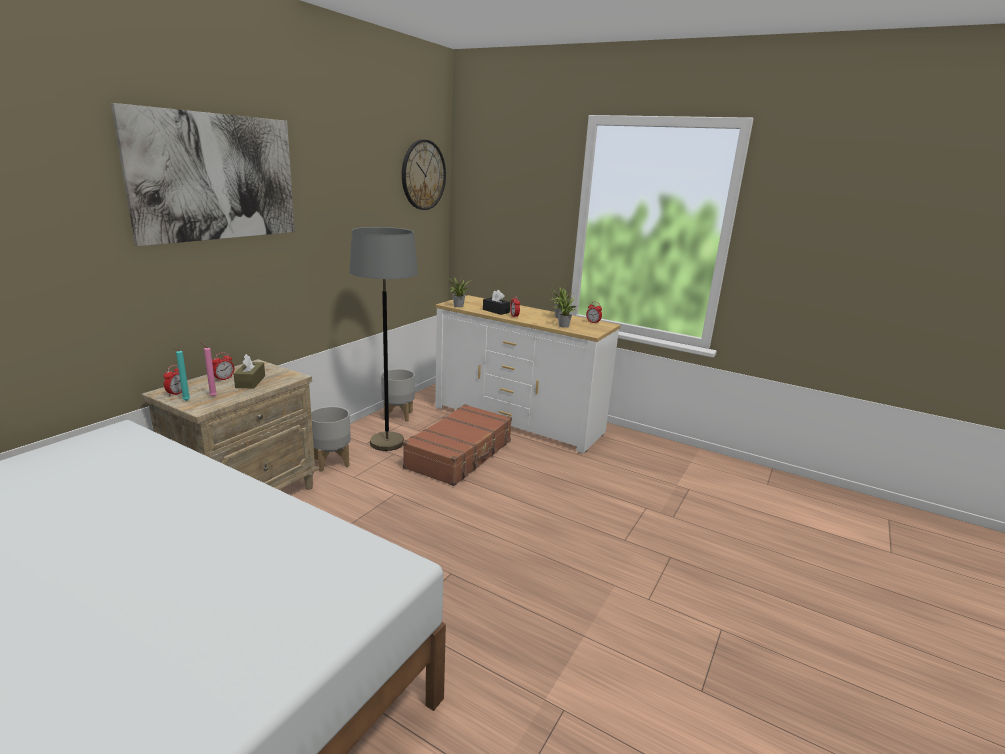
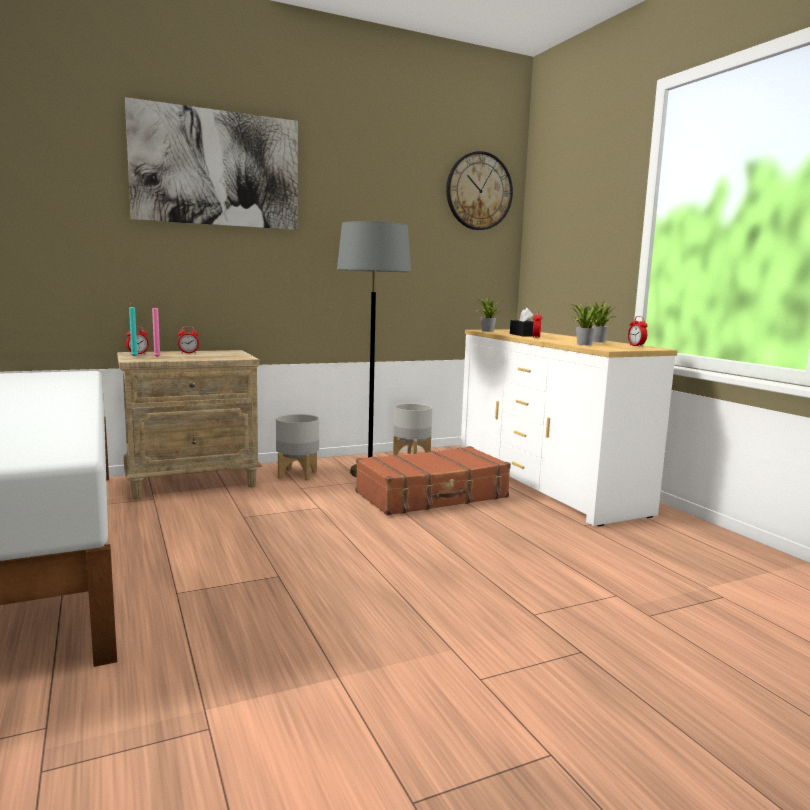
camera: 35 degrees right, 10 degrees down
(250, 382) = (203, 355): brown tissue box -> none

